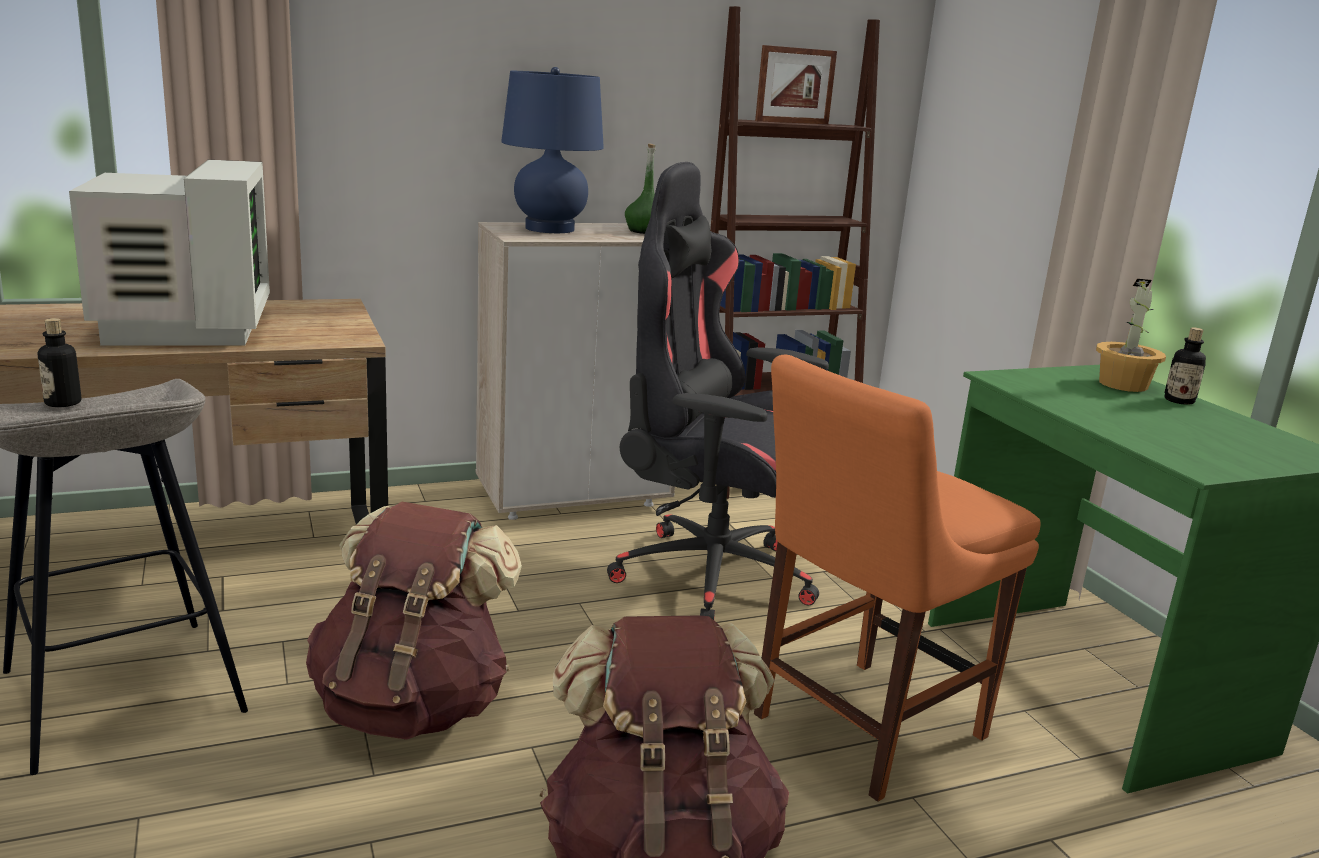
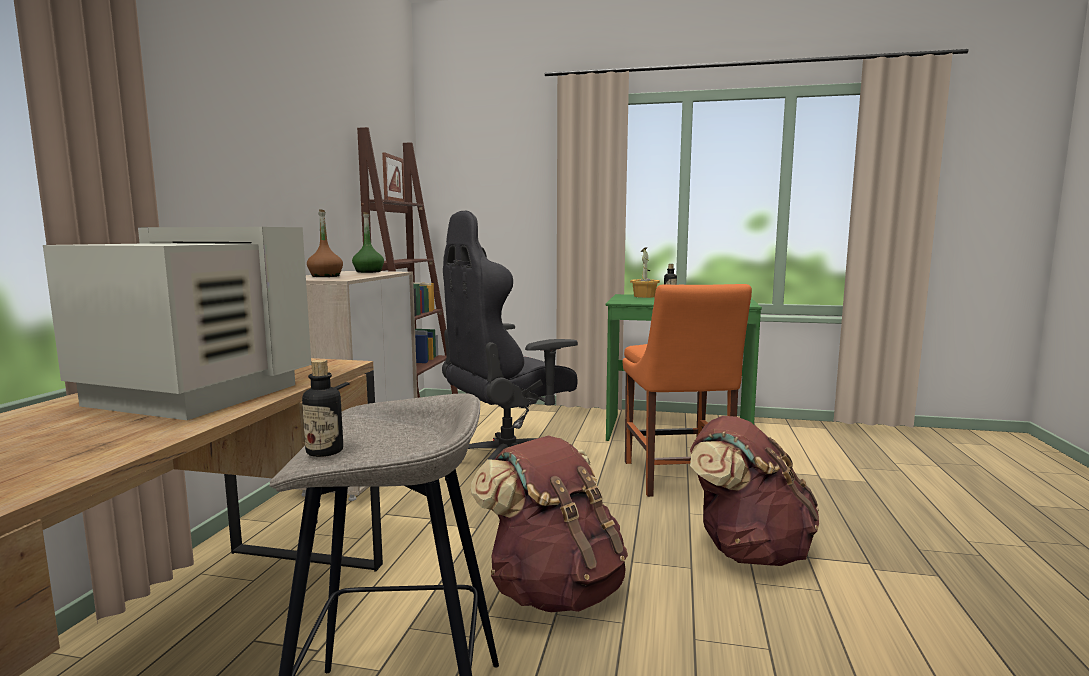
camera: 55 degrees left, 10 degrees down
(549, 229) = (325, 276): blue table lamp -> brown bottle

